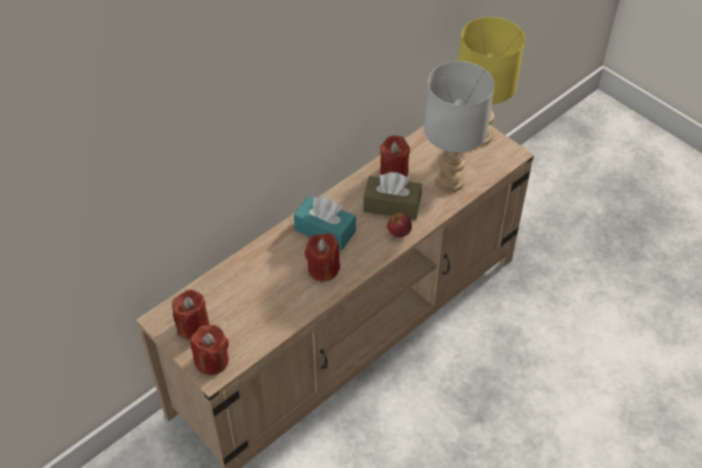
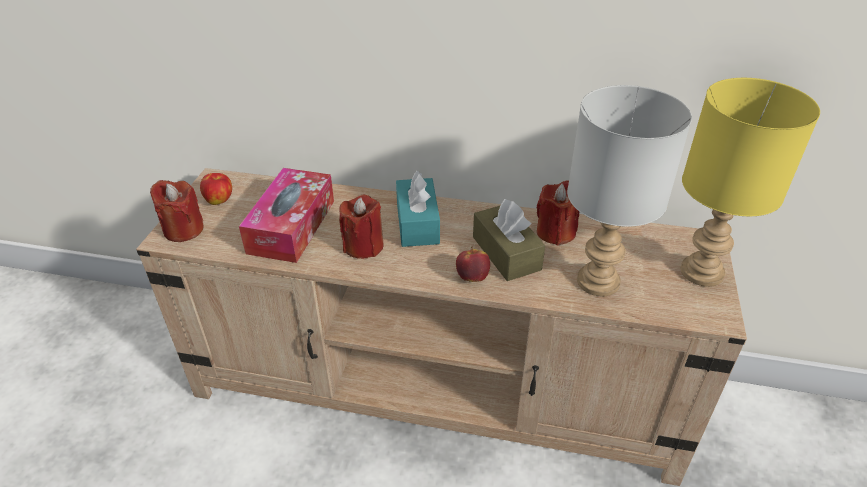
camera: 55 degrees right, 10 degrees down
(193, 326) = (219, 200): red candle -> apple
(266, 297) = (292, 226): none -> tissue box

